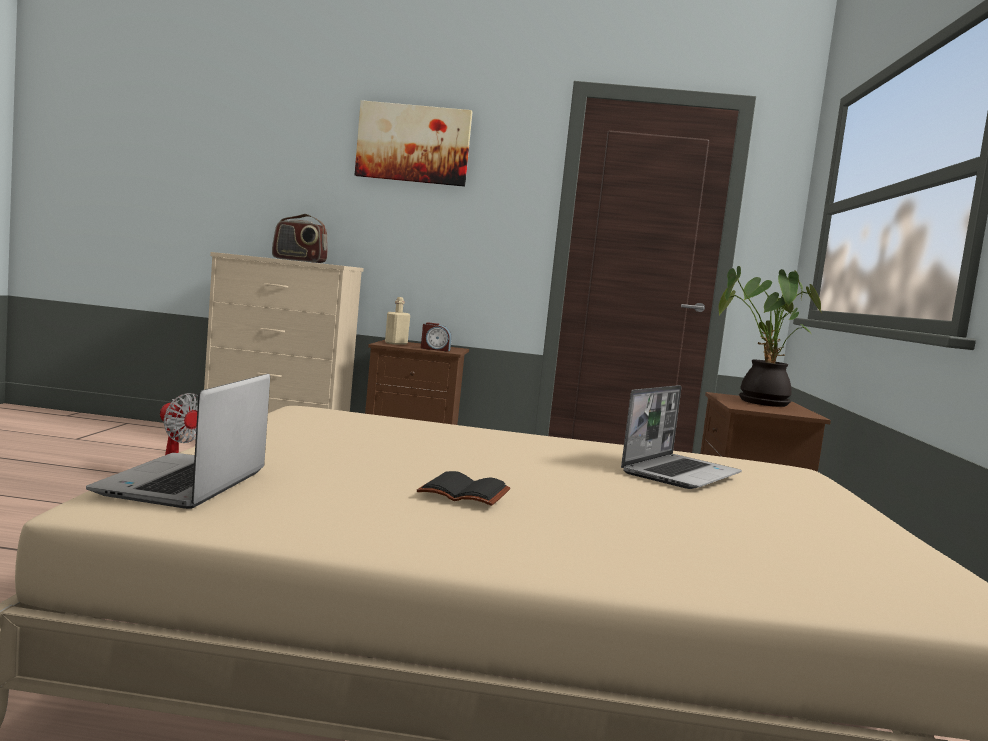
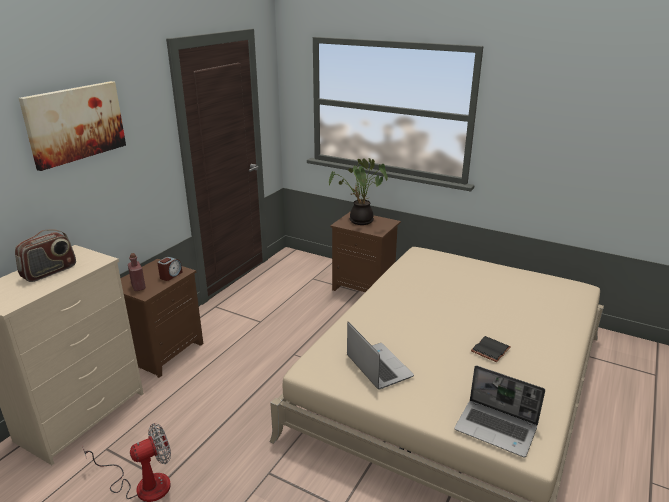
camera: 65 degrees left, 20 degrees up
(396, 343) = (138, 287): beige bottle -> red bottle
(680, 473) = (444, 285): laptop -> laptop (377, 366)

